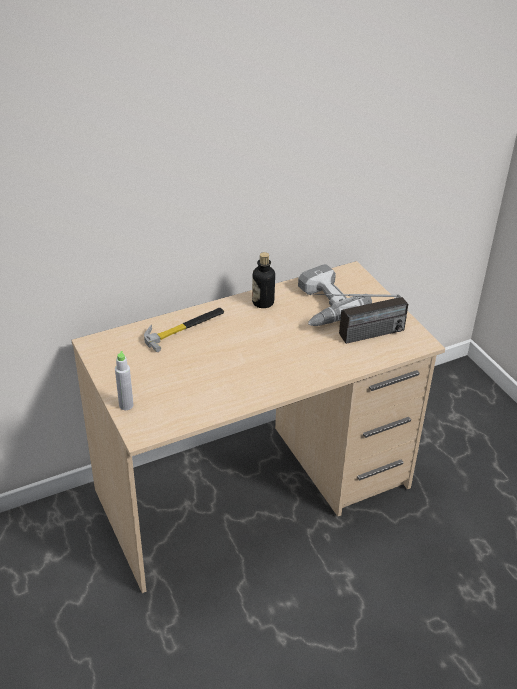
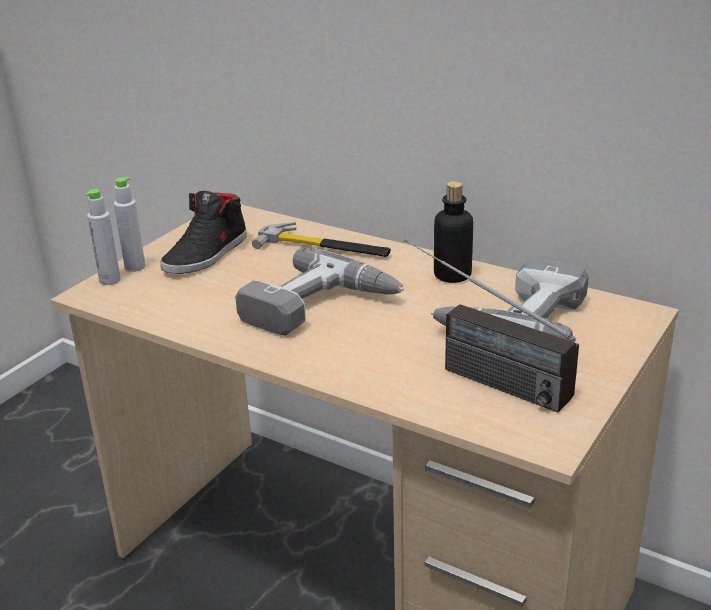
camera: 60 degrees right, 10 degrees down
(132, 420) = (110, 280): none -> grey bottle
(142, 372) = (207, 254): none -> black shoe
(252, 356) = (321, 308): none -> power drill

